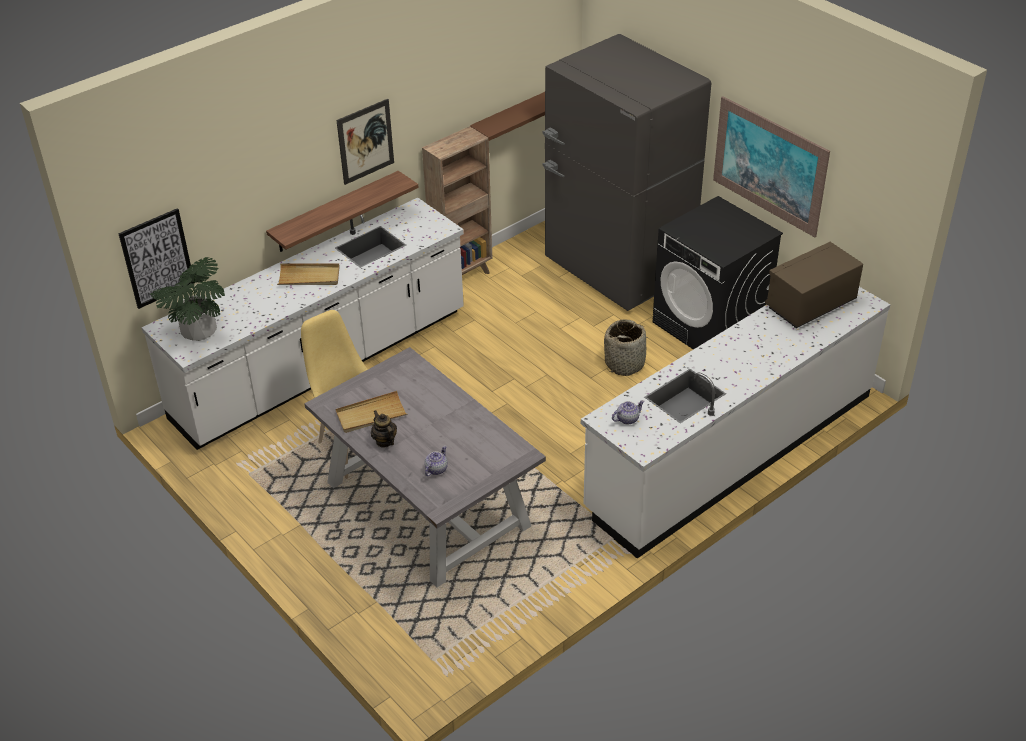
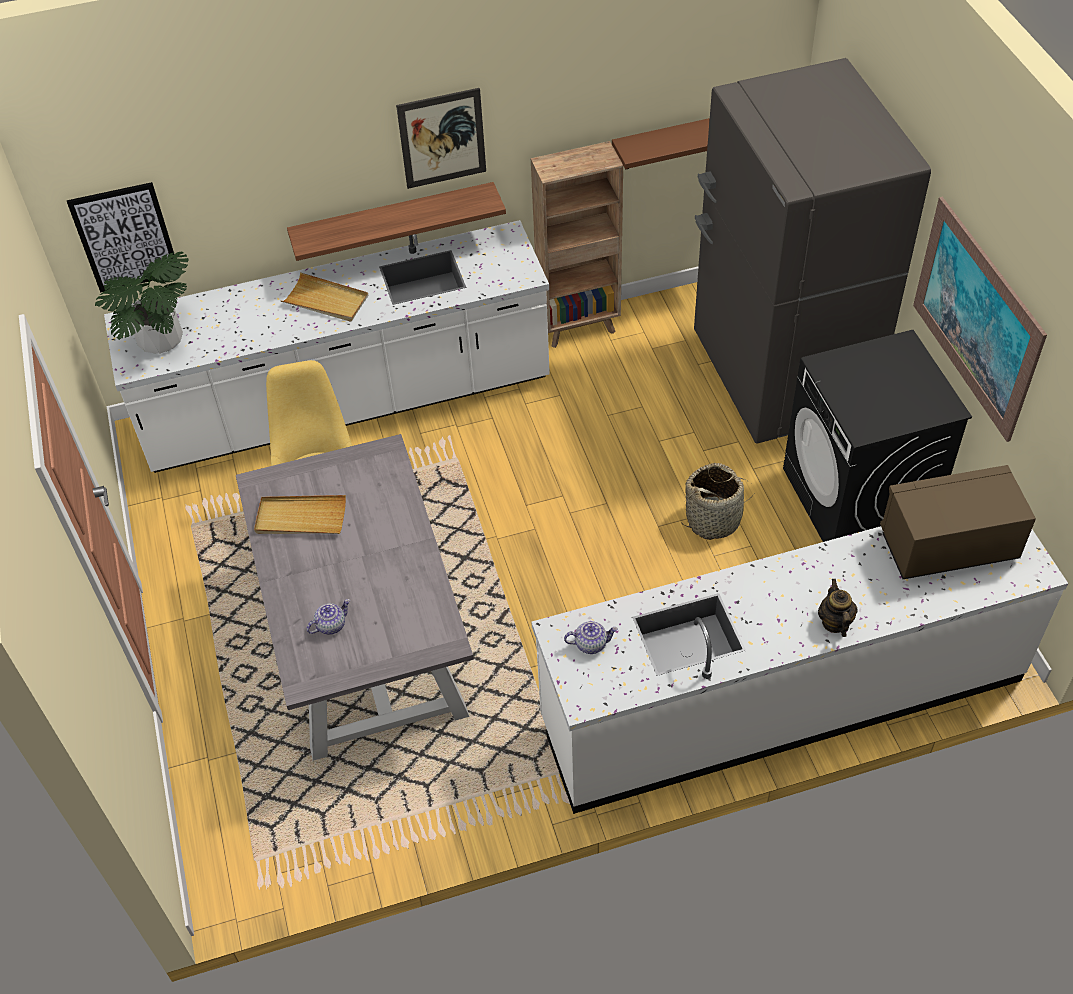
camera: 25 degrees right, 10 degrees up
(384, 441) = (294, 562): teapot -> teapot (834, 622)

